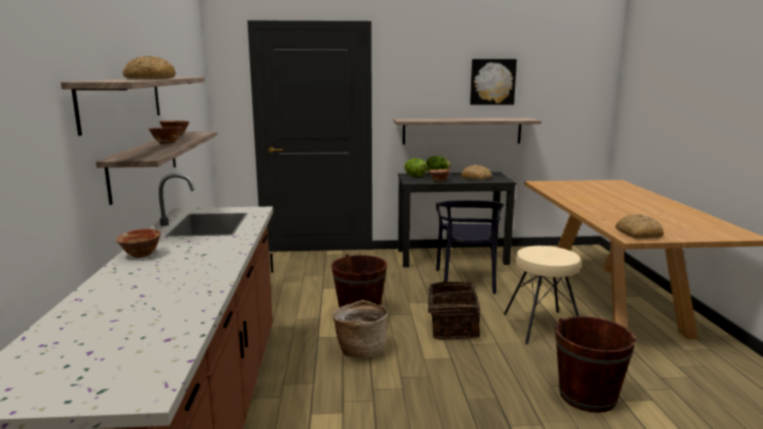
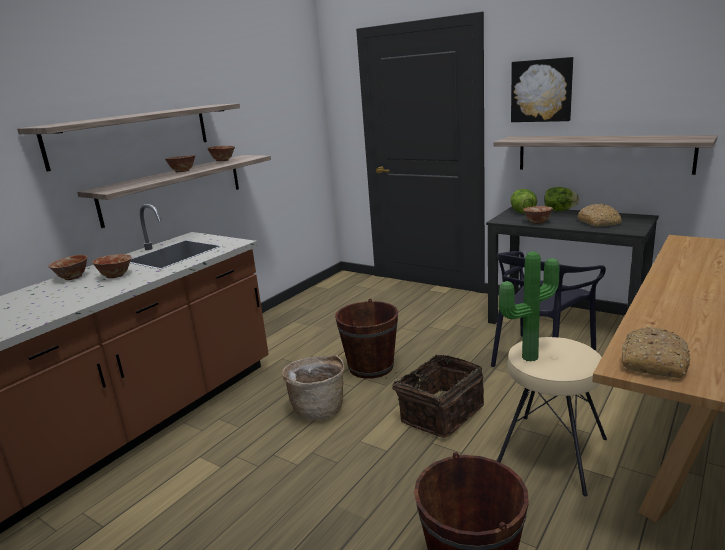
camera: 40 degrees right, 5 degrees up
(149, 78) = (145, 113): bread -> none
(195, 246) = (115, 276): none -> bowl
(492, 82) = (652, 81): picture -> picture (541, 90)
(537, 257) = (527, 356): none -> potted plant

